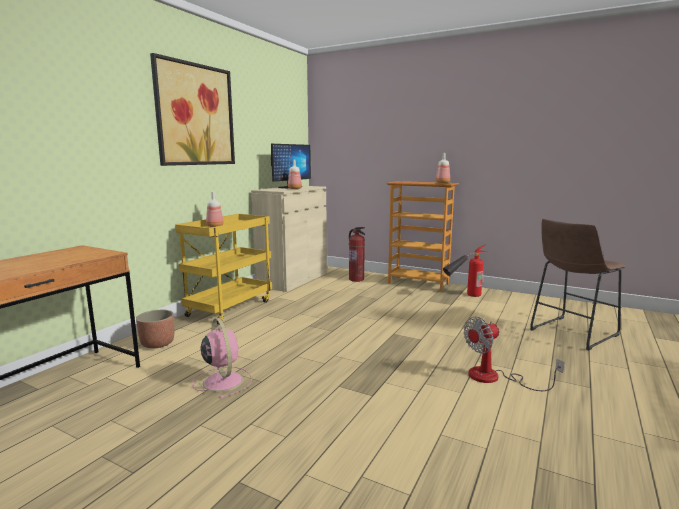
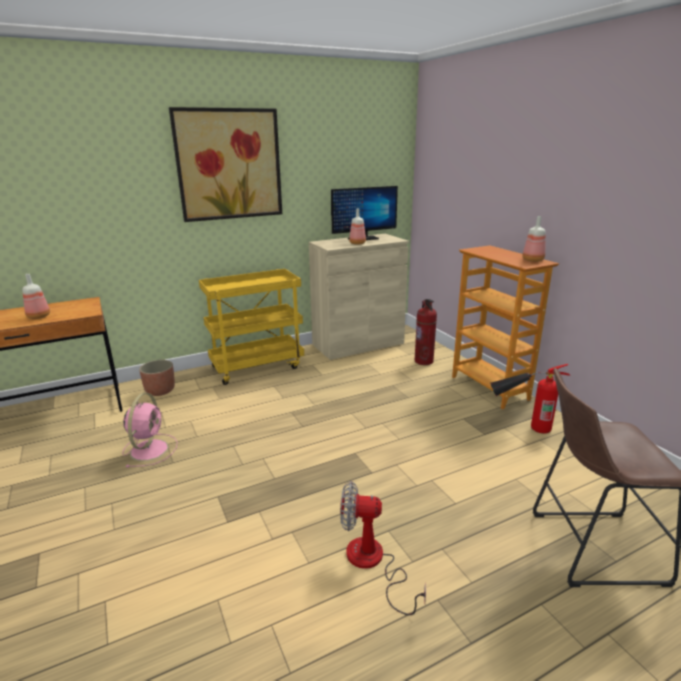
camera: 35 degrees right, 10 degrees up
(214, 226) = (241, 284): bottle -> bottle (38, 316)

